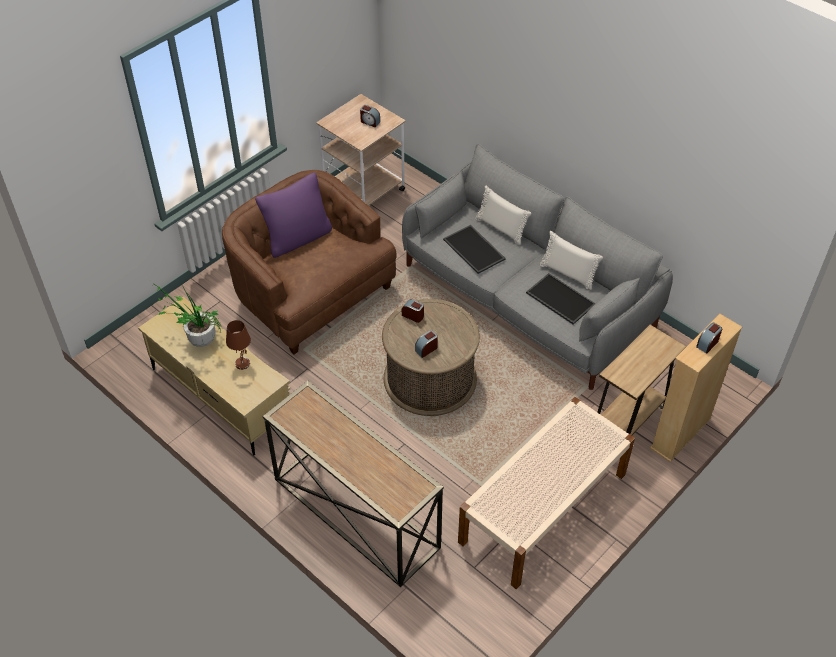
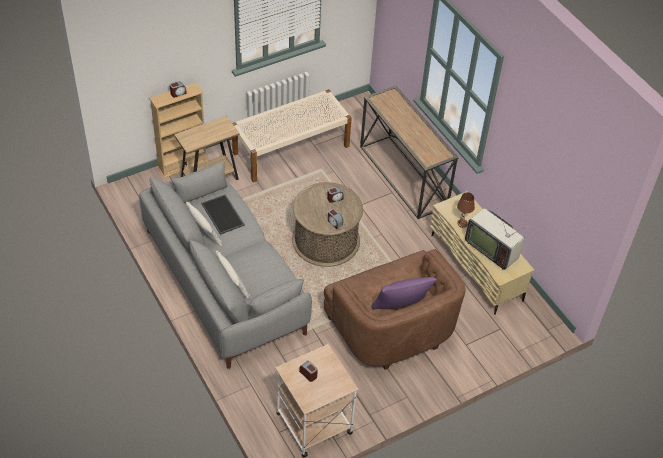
camera: 165 degrees left, 0 degrees up
(197, 339) = (492, 249): potted plant -> television
(475, 249) = (263, 269): tray -> none

